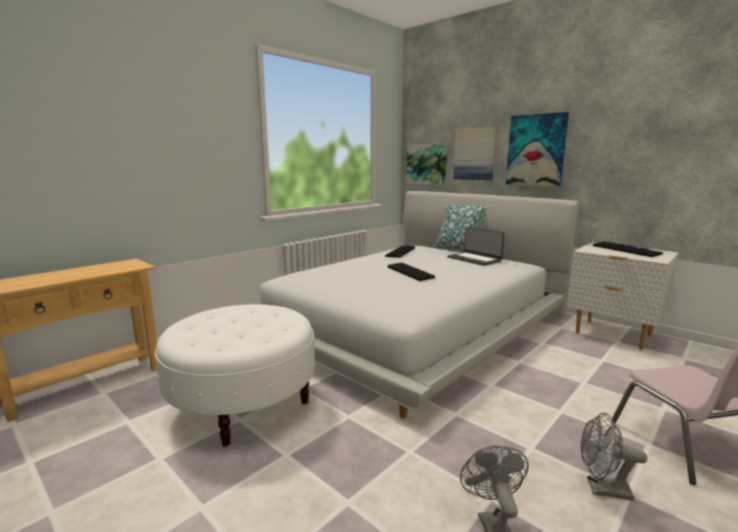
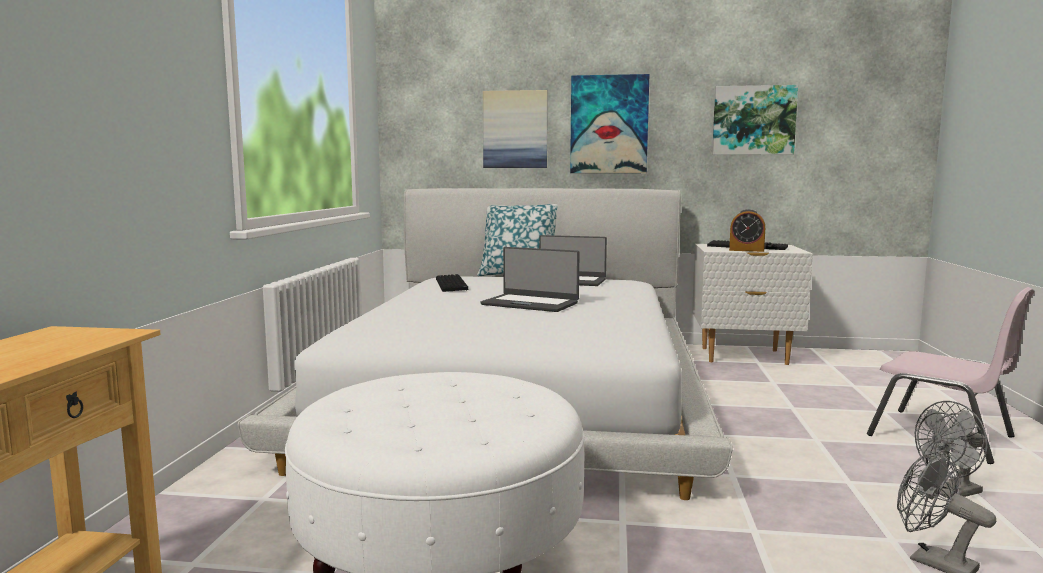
camera: 35 degrees left, 5 degrees down
(411, 272) = (530, 303): keyboard -> laptop
(427, 164) = (431, 146): picture -> picture (753, 120)
(613, 253) = (746, 250): none -> alarm clock

